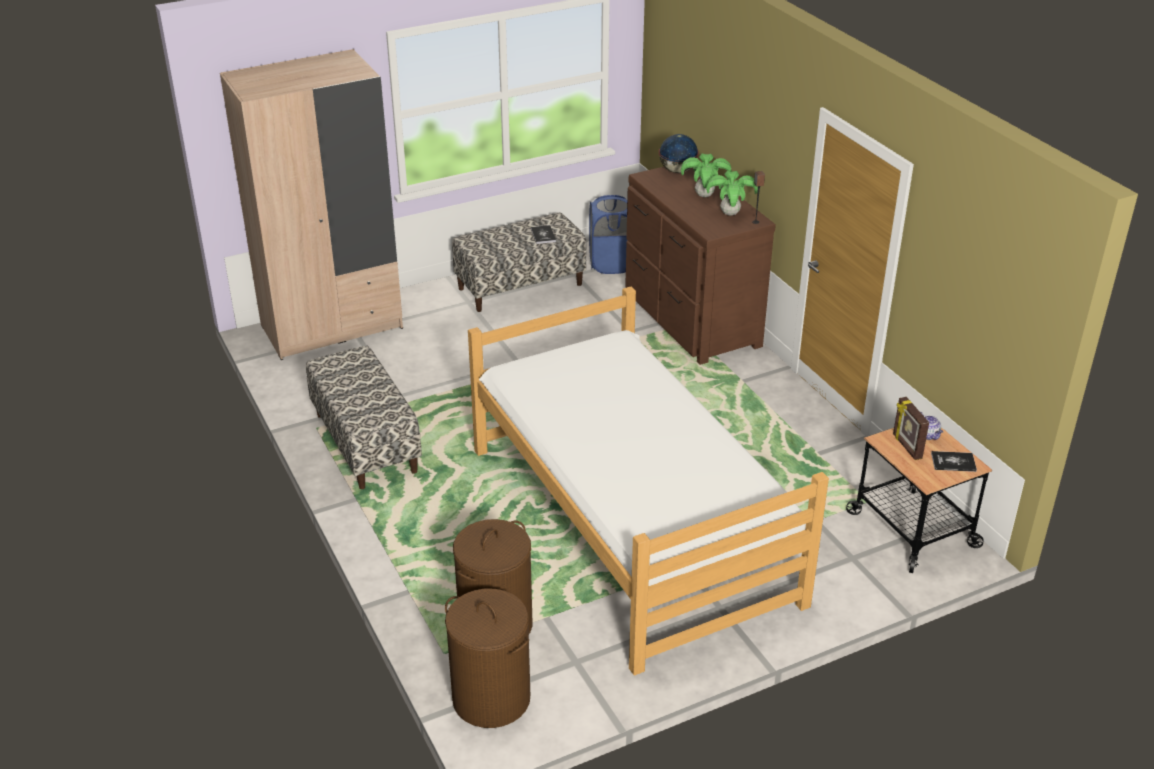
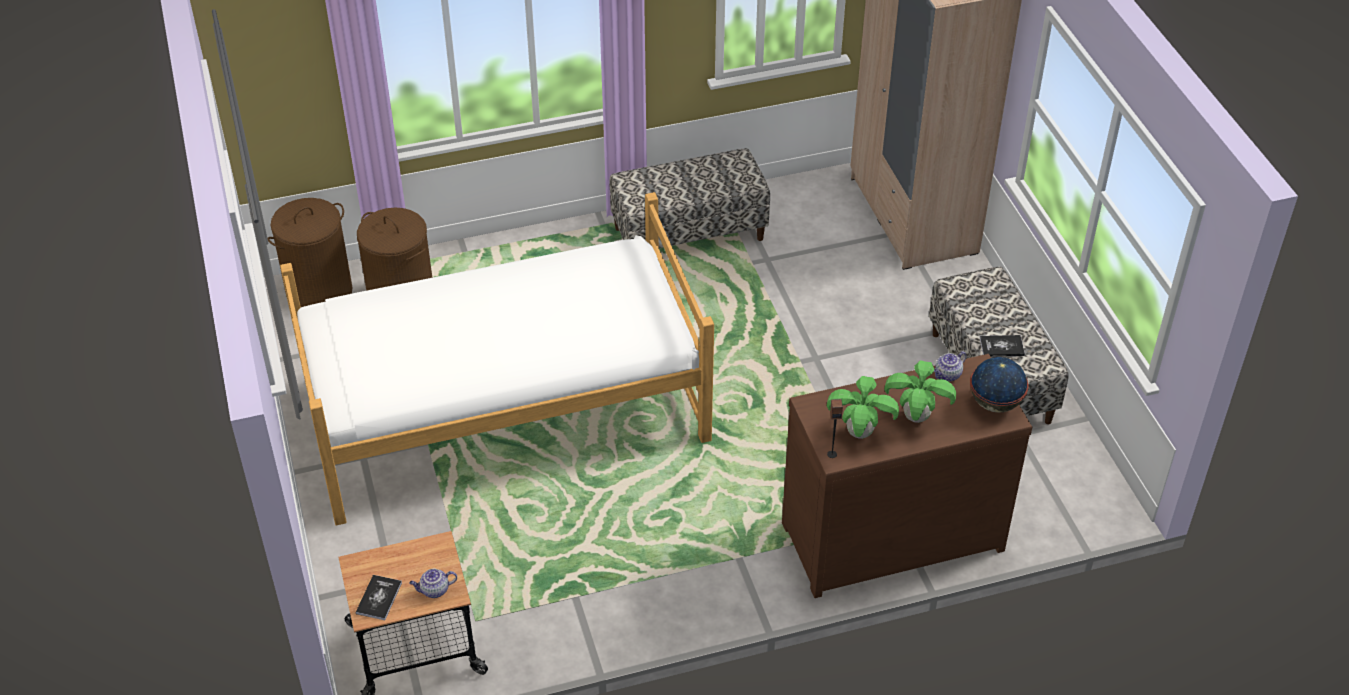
camera: 100 degrees right, 10 degrees up
(611, 264) = (1046, 475): blue laundry basket -> none
(658, 186) = (947, 375): none -> teapot
(906, 447) = (421, 564): picture frame -> none

